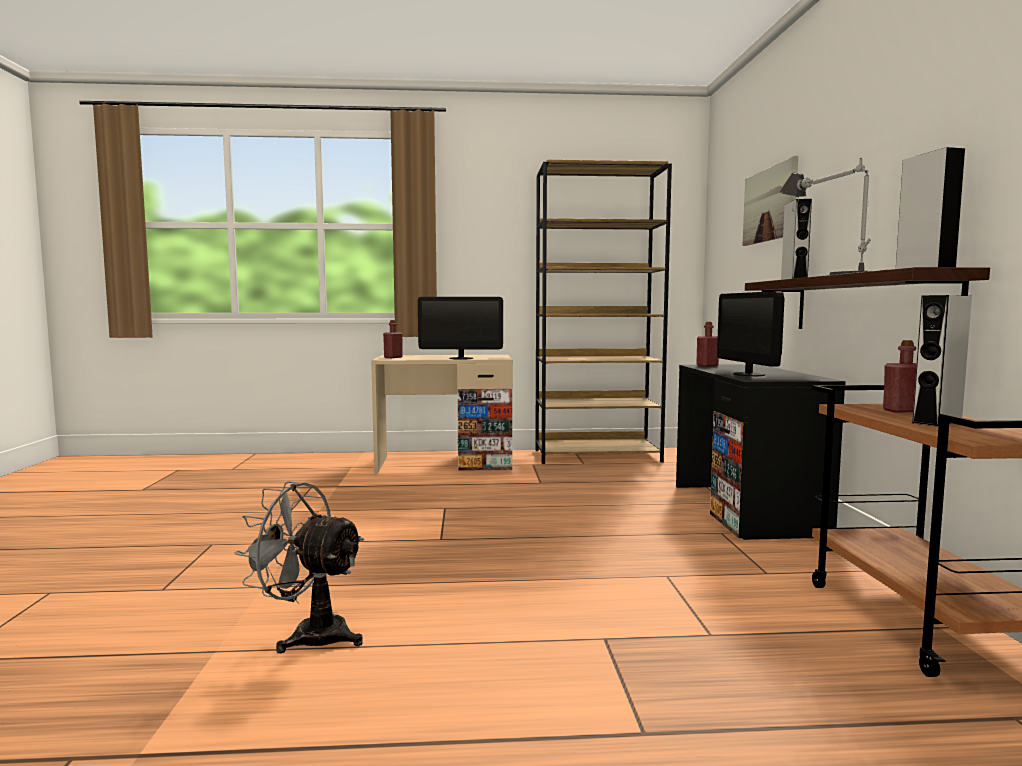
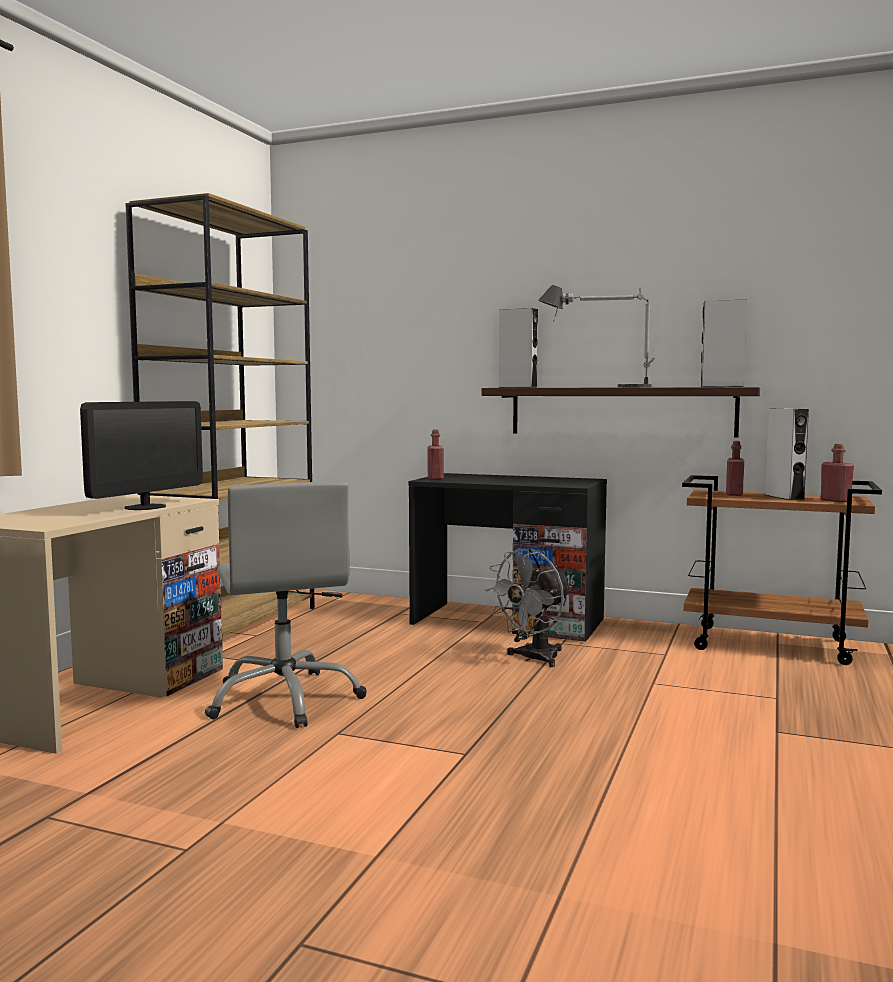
camera: 65 degrees left, 0 degrees up
(309, 634) = (737, 869): grey fan -> grey fan (533, 659)
(393, 357) = (27, 522): red bottle -> red bottle (835, 500)
(483, 489) = (285, 699): none -> grey office chair
(748, 374) = (534, 482): monitor -> none
(769, 204) = (441, 302): picture -> none

